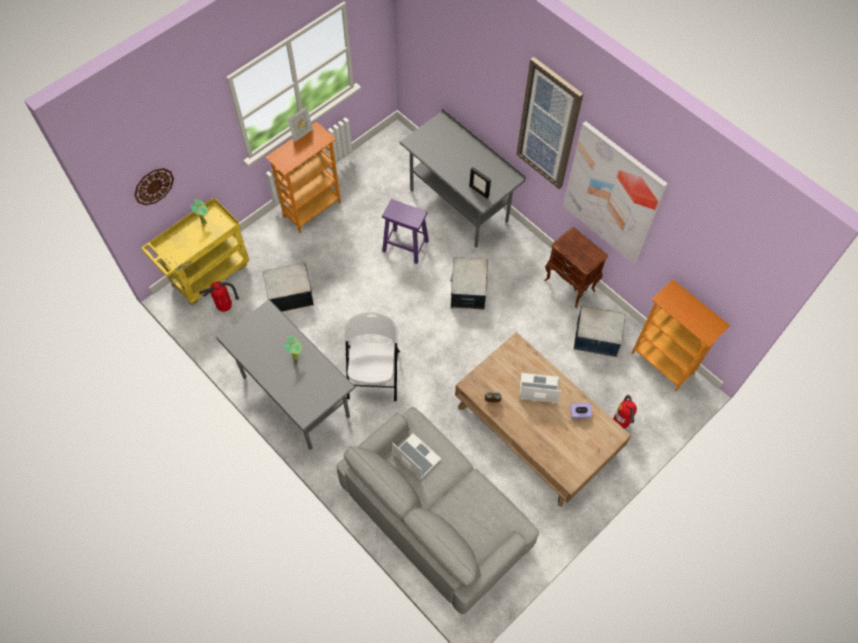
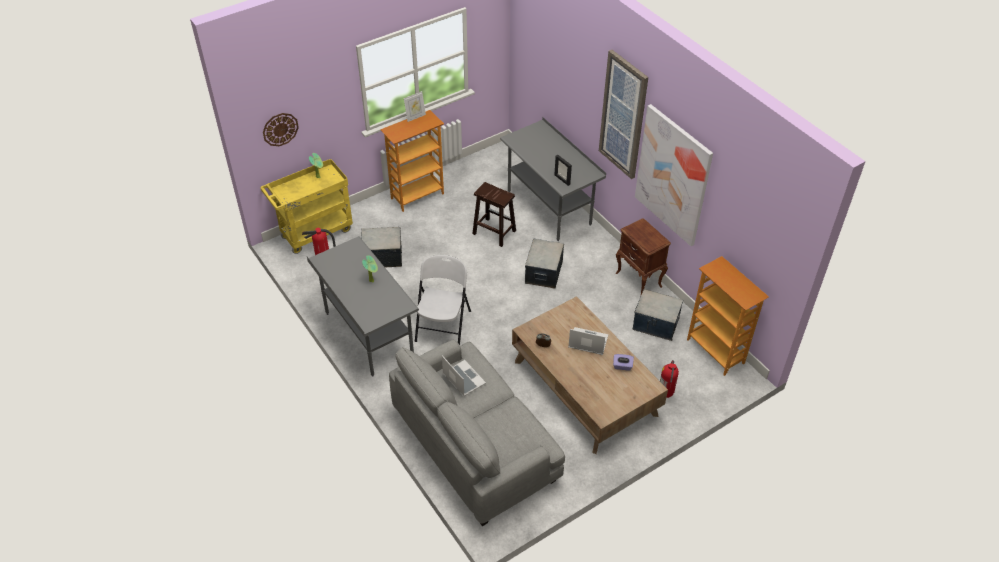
camera: 10 degrees right, 15 degrees down
(404, 246) = (493, 232): purple stool -> brown stool

